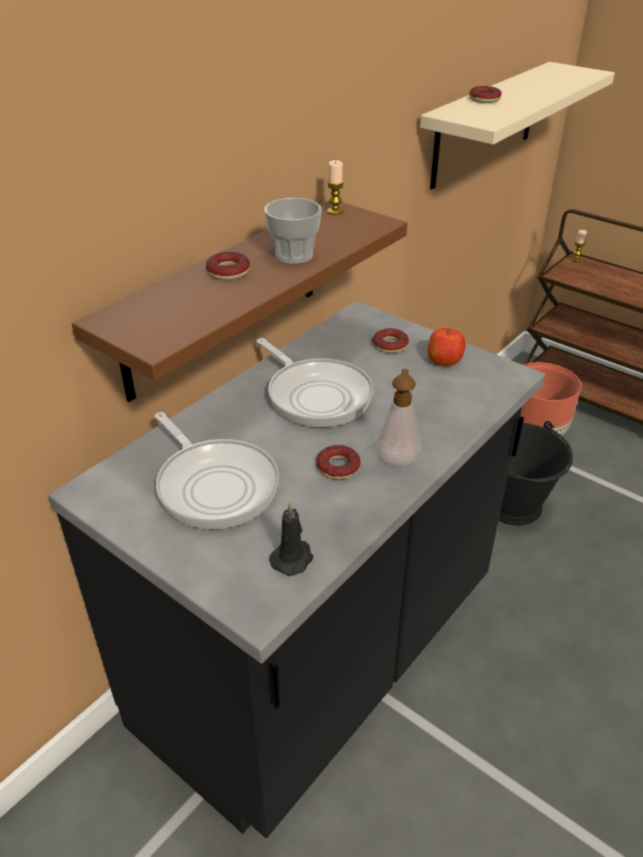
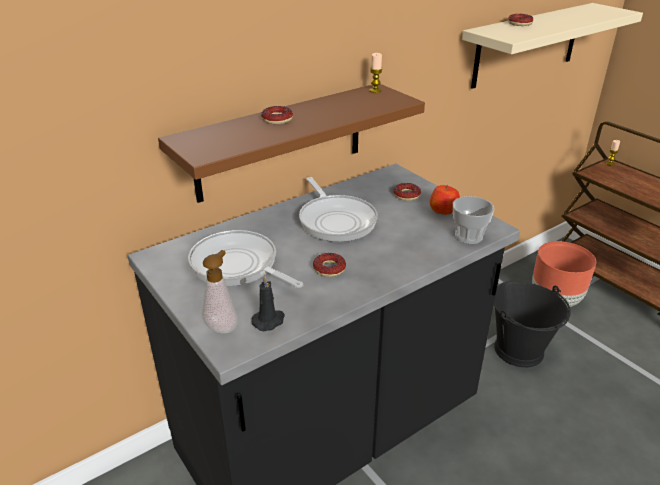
camera: 15 degrees right, 5 degrees down
(214, 484) = (238, 266): frying pan -> frying pan turned 150 degrees clockwise
(294, 255) = (328, 114): cup -> cup (468, 236)
(397, 458) = (375, 270): soap dispenser -> soap dispenser (223, 326)

